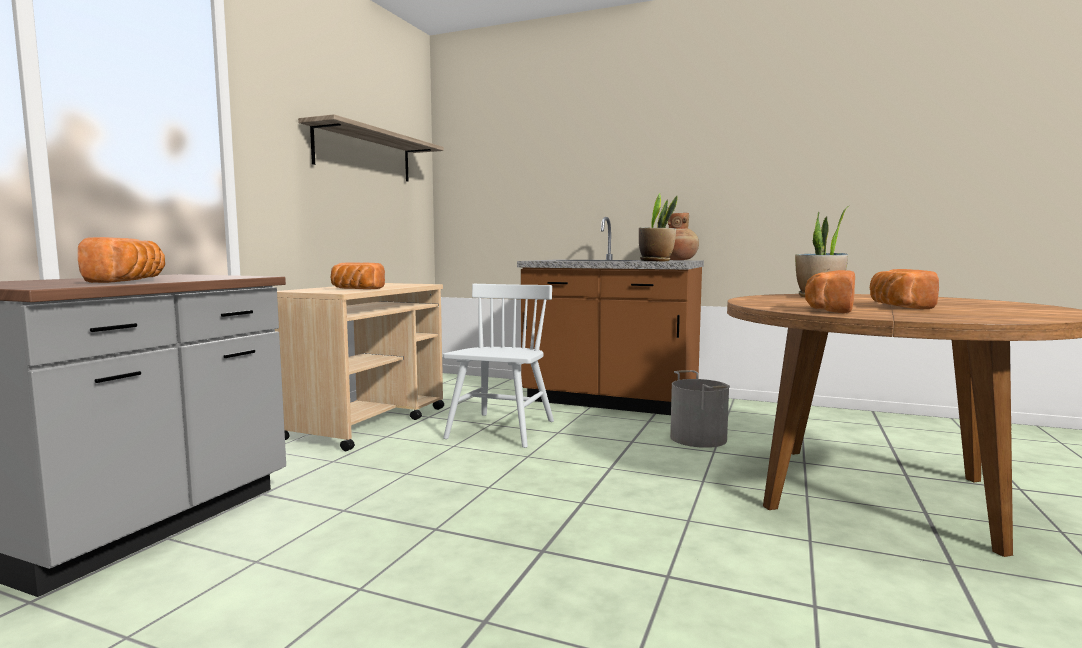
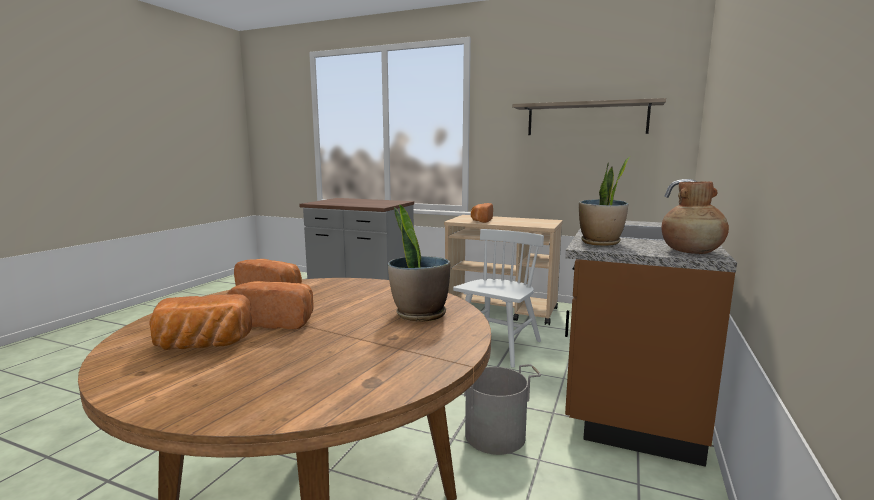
camera: 90 degrees right, 5 degrees up
(130, 281) = (341, 203): bread -> bread (201, 346)
(501, 430) = (497, 346): white chair -> white chair turned 75 degrees counterclockwise

